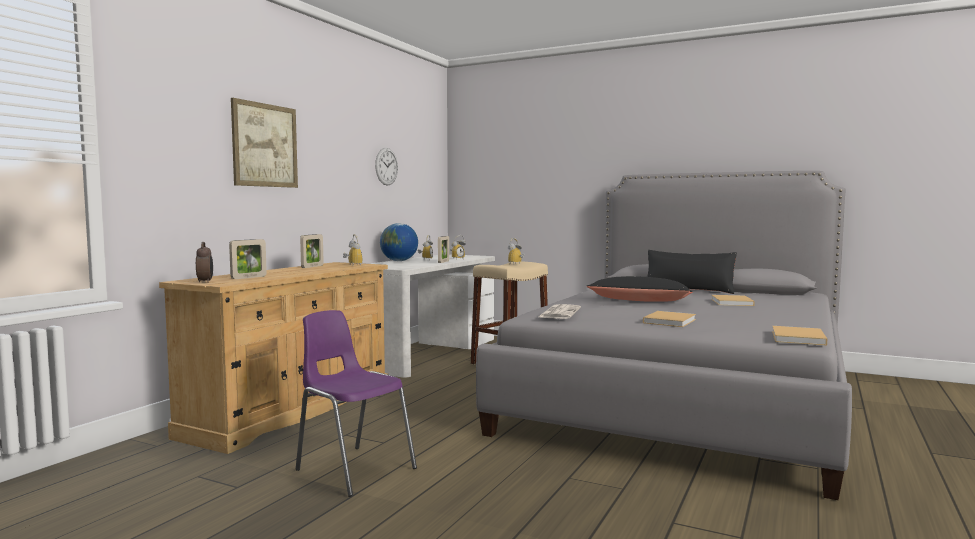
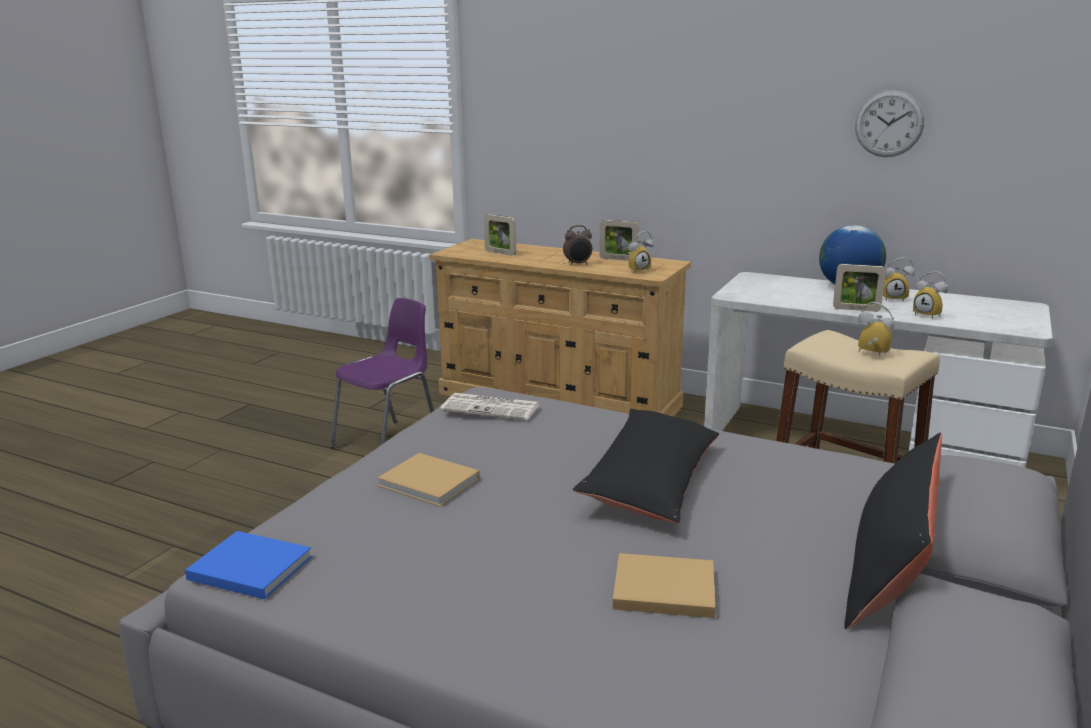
camera: 90 degrees right, 15 degrees up
(205, 282) = (465, 247): alarm clock -> alarm clock (578, 264)
(265, 145) = (631, 104): picture -> none
(798, 338) = (247, 567): beige book -> blue book

